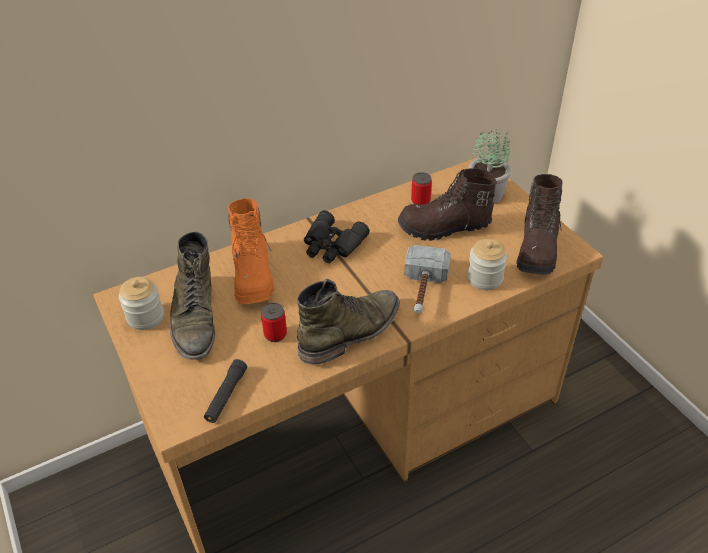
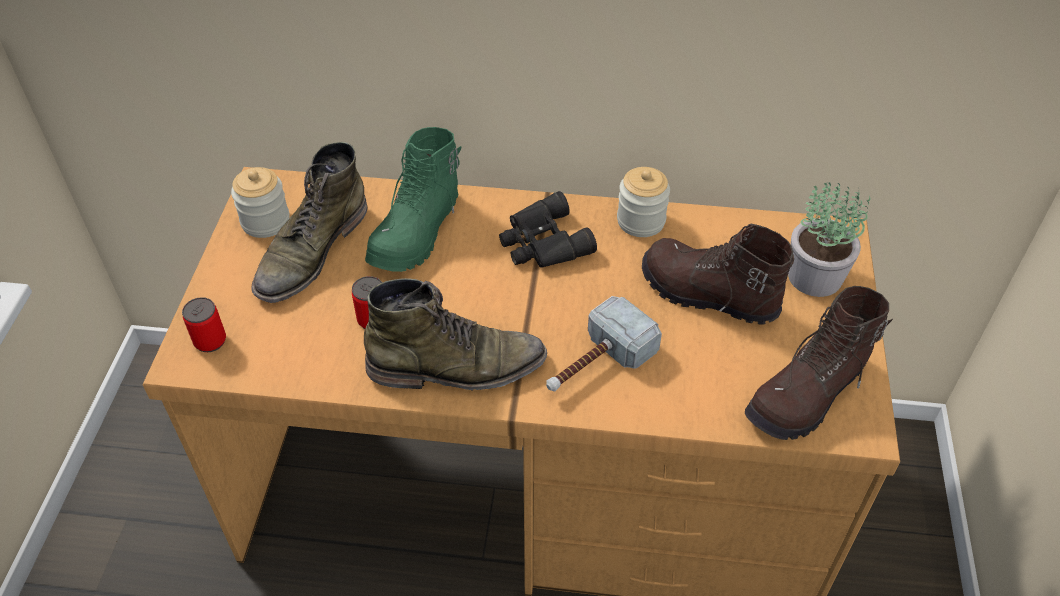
camera: 35 degrees right, 5 degrees up
(226, 395) = (257, 361): black flashlight -> none
(253, 275) = (417, 233): orange boot -> green boot
(420, 201) = (712, 241): can -> can (210, 341)
(485, 278) = (691, 395): jar -> jar (641, 221)

